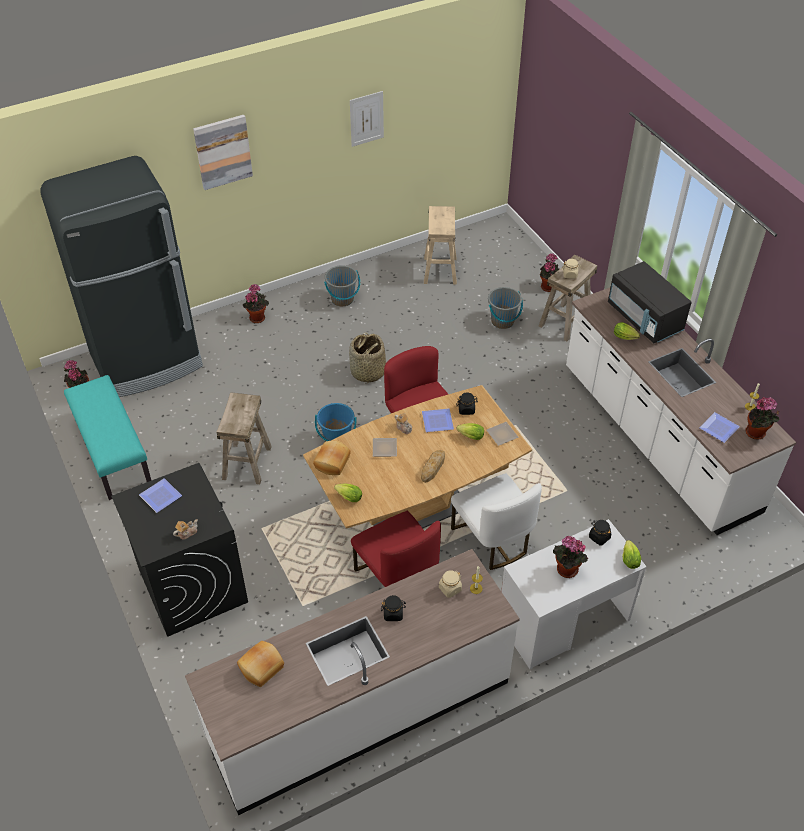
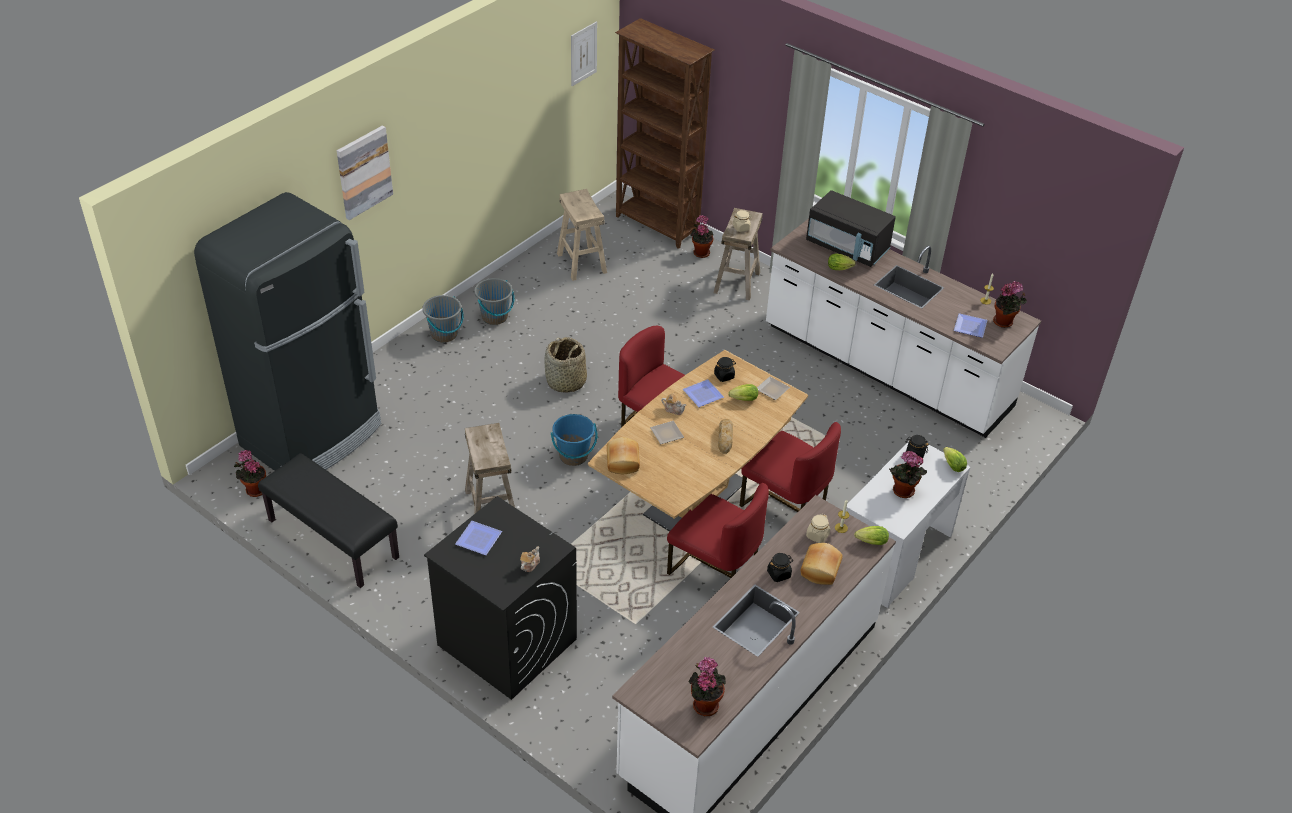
camera: 25 degrees left, 5 degrees down
(112, 452) = (332, 539): turquoise bench -> black bench
(257, 317) = (411, 358): potted plant -> potted plant (704, 704)
(262, 668) = (685, 663): bread -> bread (821, 570)
(347, 497) = (659, 489): lettuce -> lettuce (869, 542)
(366, 118) = (491, 109): picture -> picture (583, 53)
(492, 539) = (785, 504): white chair -> red chair
(502, 321) = (675, 297): grey bucket -> grey bucket (444, 334)
(523, 252) = (657, 225): none -> brown bookcase

